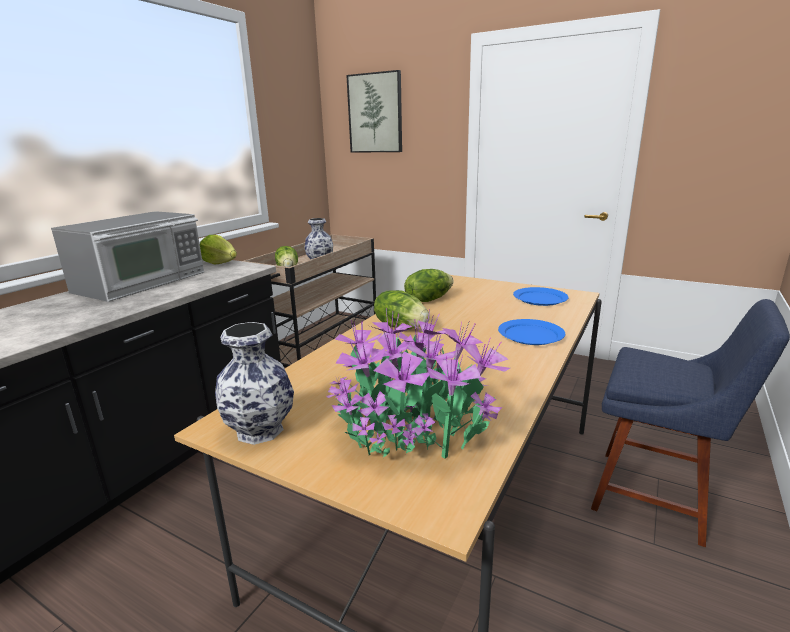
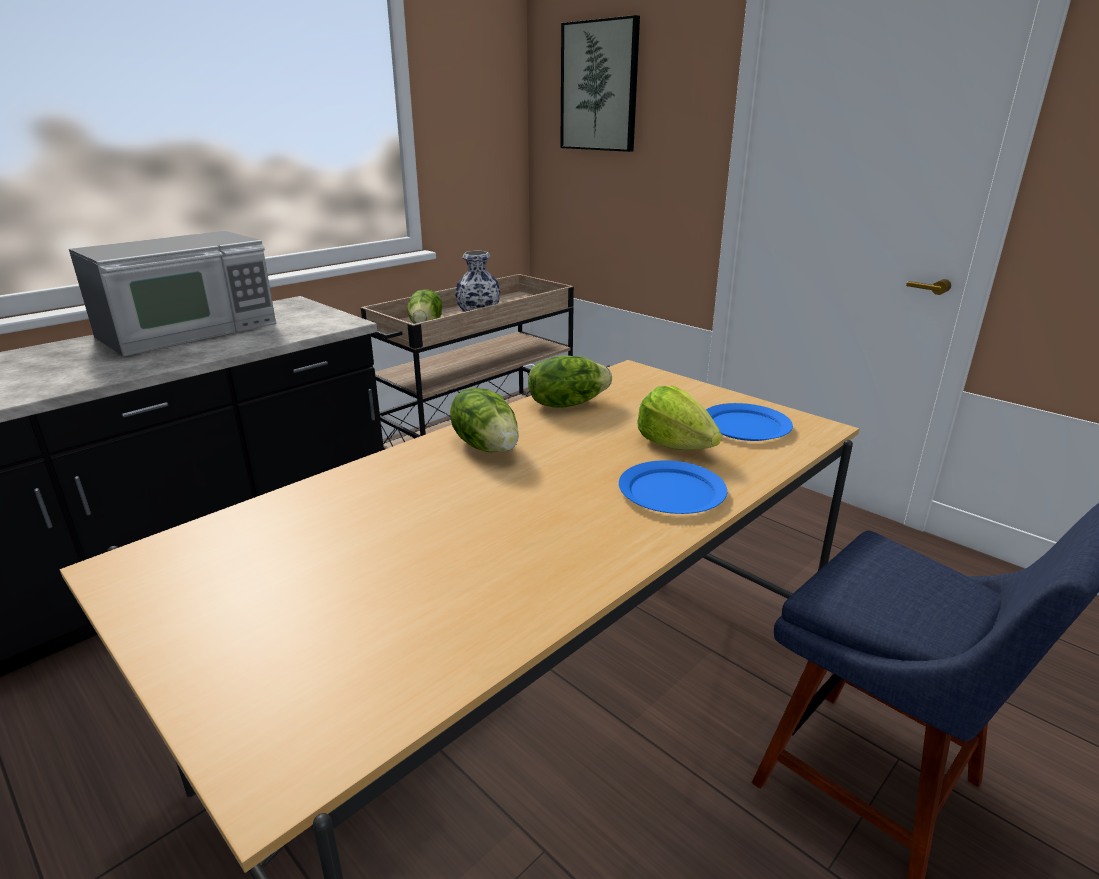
camera: 15 degrees right, 5 degrees up
(220, 263) = (310, 311): lettuce -> lettuce (675, 445)
(259, 429) = (160, 583): vase -> none
(412, 429) = (352, 626): potted plant -> none

